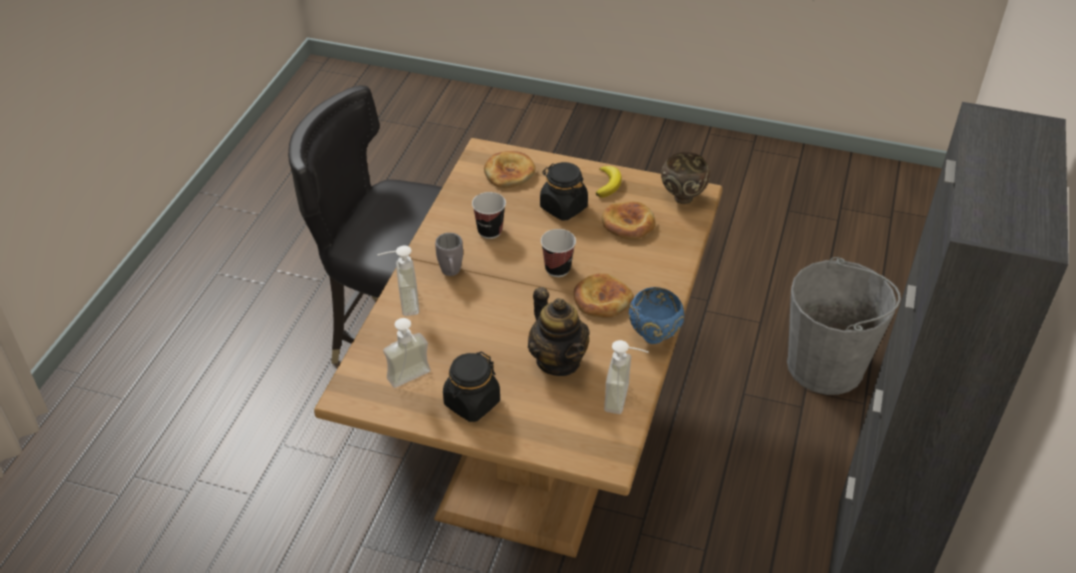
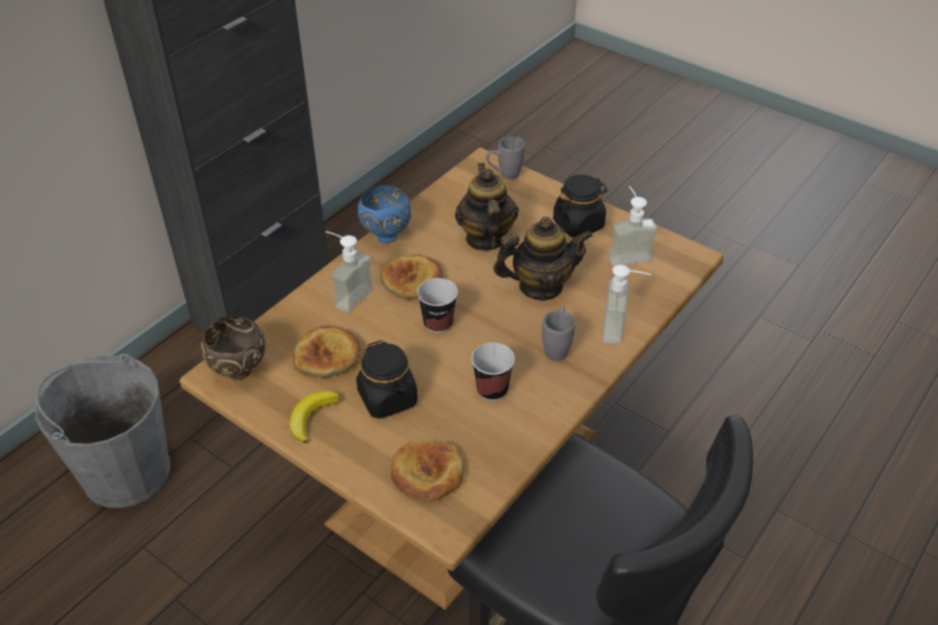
camera: 160 degrees left, 0 degrees up
(485, 324) = (540, 286): none -> teapot
(577, 448) = (504, 175): none -> grey mug
(625, 399) = (445, 197): soap dispenser -> soap dispenser (347, 295)

